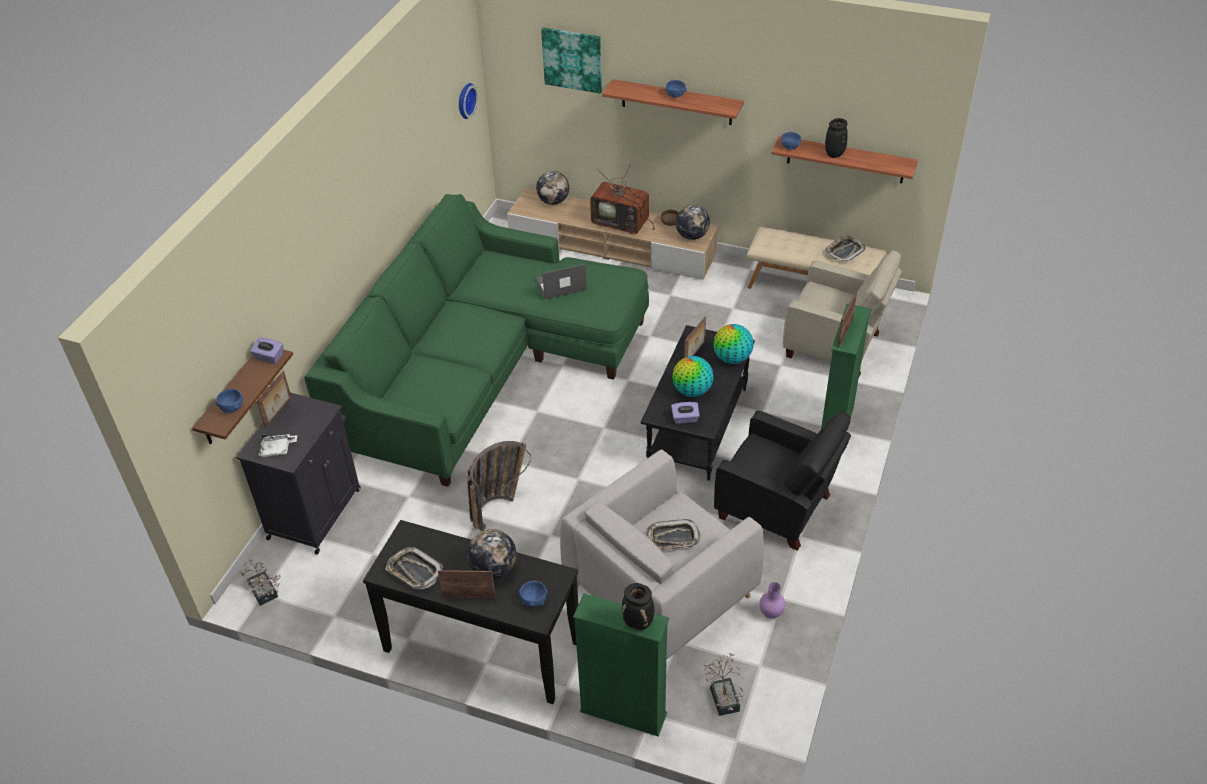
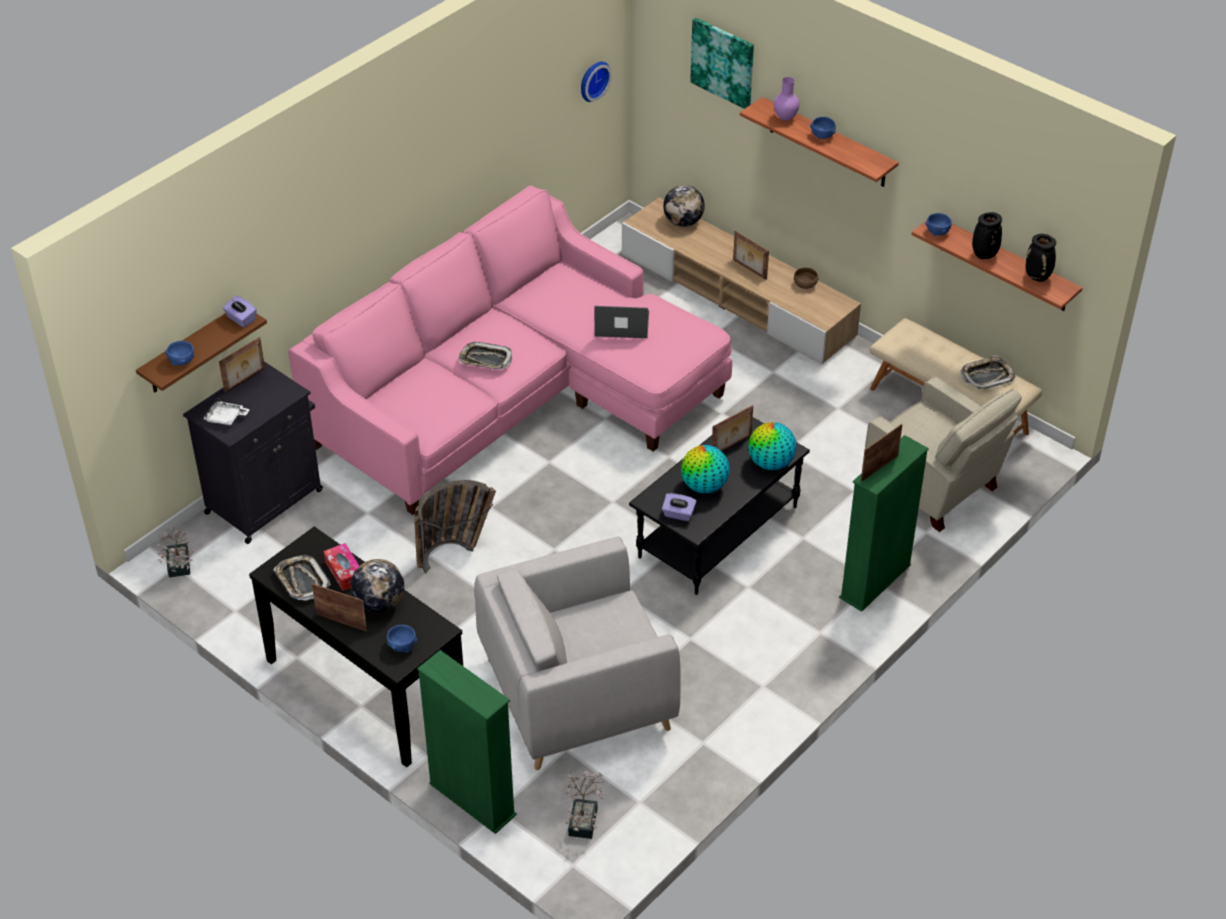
camera: 20 degrees right, 0 degrees up
(448, 551) = (344, 572): none -> tissue box
(484, 369) = (516, 397): green sofa -> pink sofa
(622, 223) = (749, 270): television -> picture frame
(638, 623) = (476, 695): black vase -> black vase (1038, 277)
(673, 538) = (595, 636): tray -> tray (485, 359)
(692, 236) = (822, 307): globe -> none
(771, 613) = (683, 754): purple vase -> purple vase (786, 118)
(778, 508) = (755, 648): black armchair -> none

